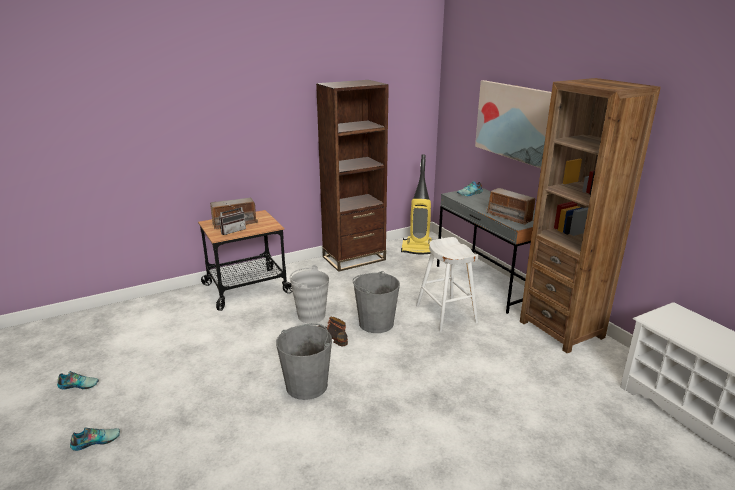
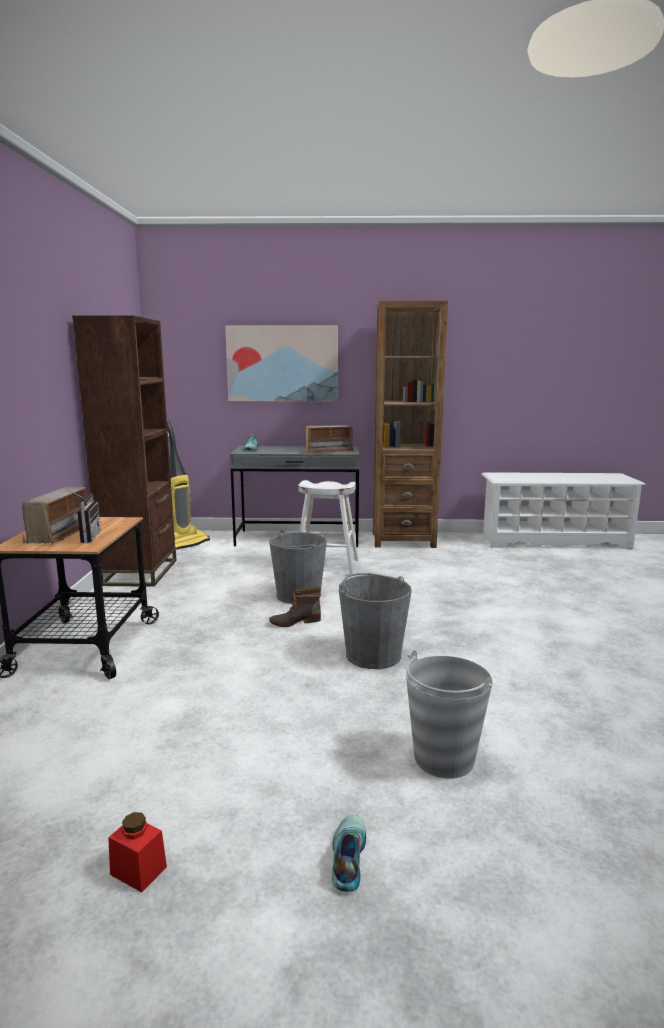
camera: 60 degrees left, 10 degrees down
(79, 384) = (138, 871): shoe -> red jar
(311, 315) = (230, 622): grey bucket -> grey bucket (443, 758)

